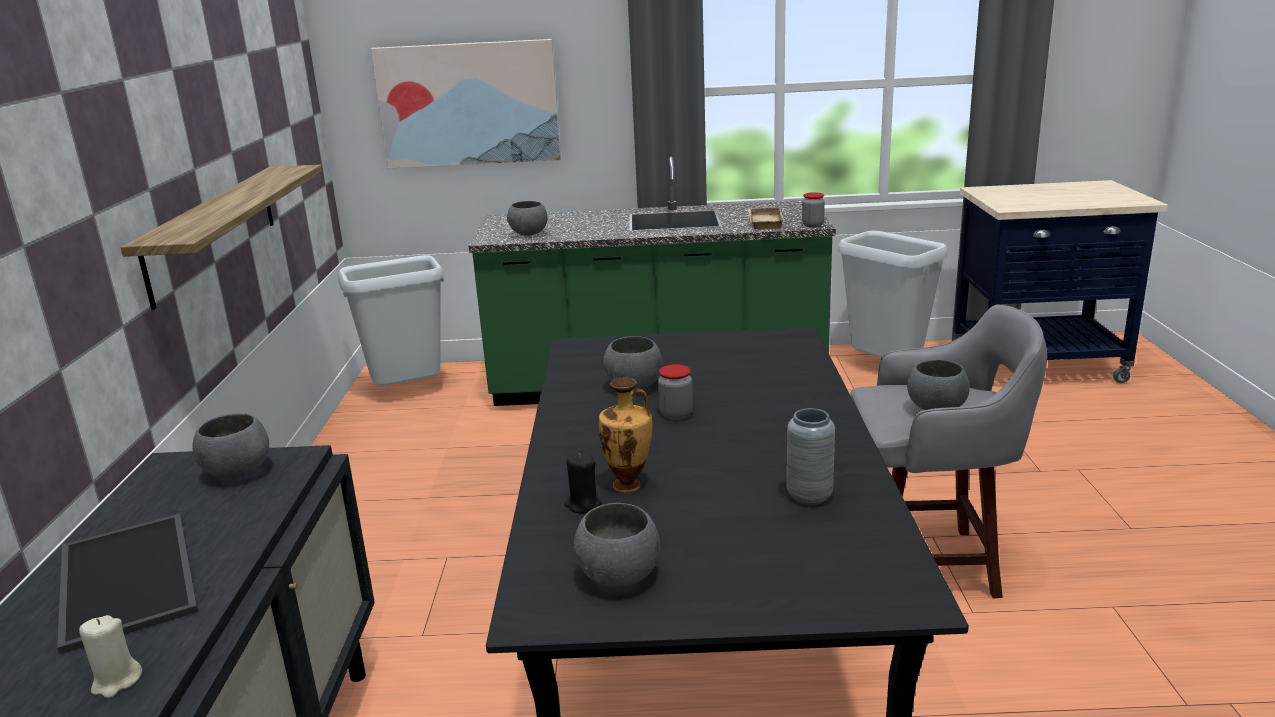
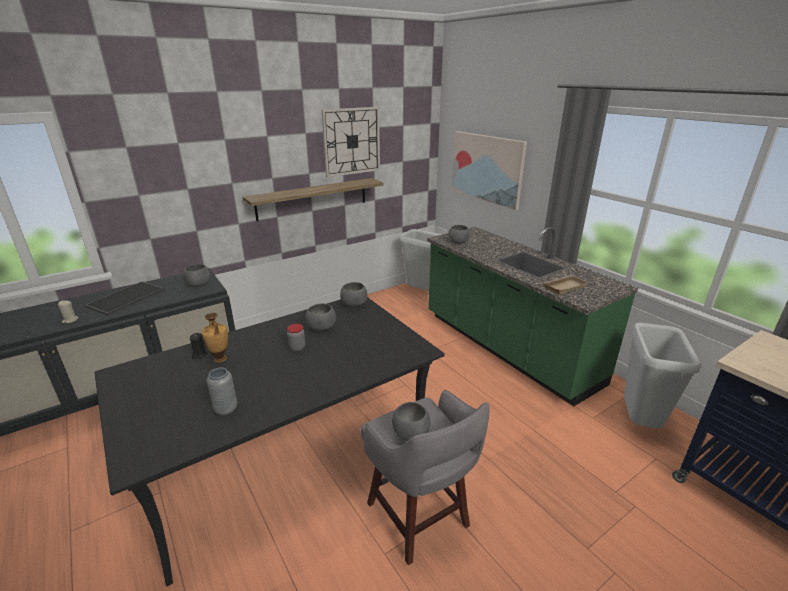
camera: 55 degrees right, 5 degrees up
(233, 85) = (351, 141): none -> wall clock
(617, 577) = (143, 381): grey bowl -> grey bowl (354, 304)
(813, 225) = (582, 302): jar -> none

